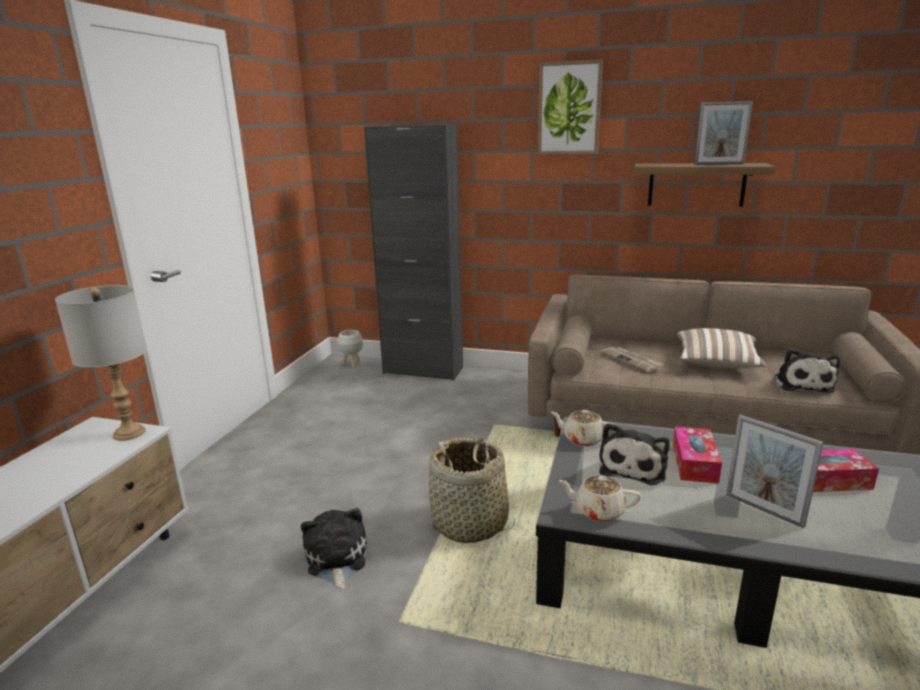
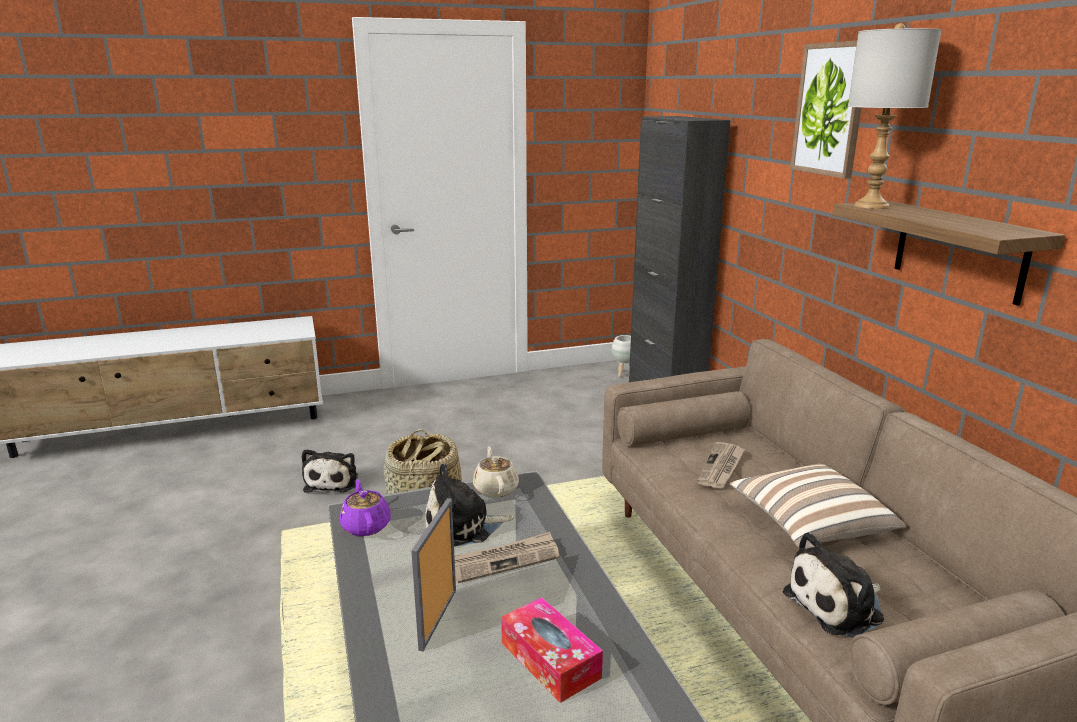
camera: 55 degrees right, 0 degrees up
(130, 433) = (298, 331): grey table lamp -> grey table lamp (872, 206)
(336, 560) = (333, 481): plush toy -> plush toy turned 135 degrees clockwise
(598, 511) = (366, 525): beige teapot -> purple teapot
(694, 463) = (505, 560): tissue box -> newspaper
(719, 164) = (961, 221): picture frame -> none

